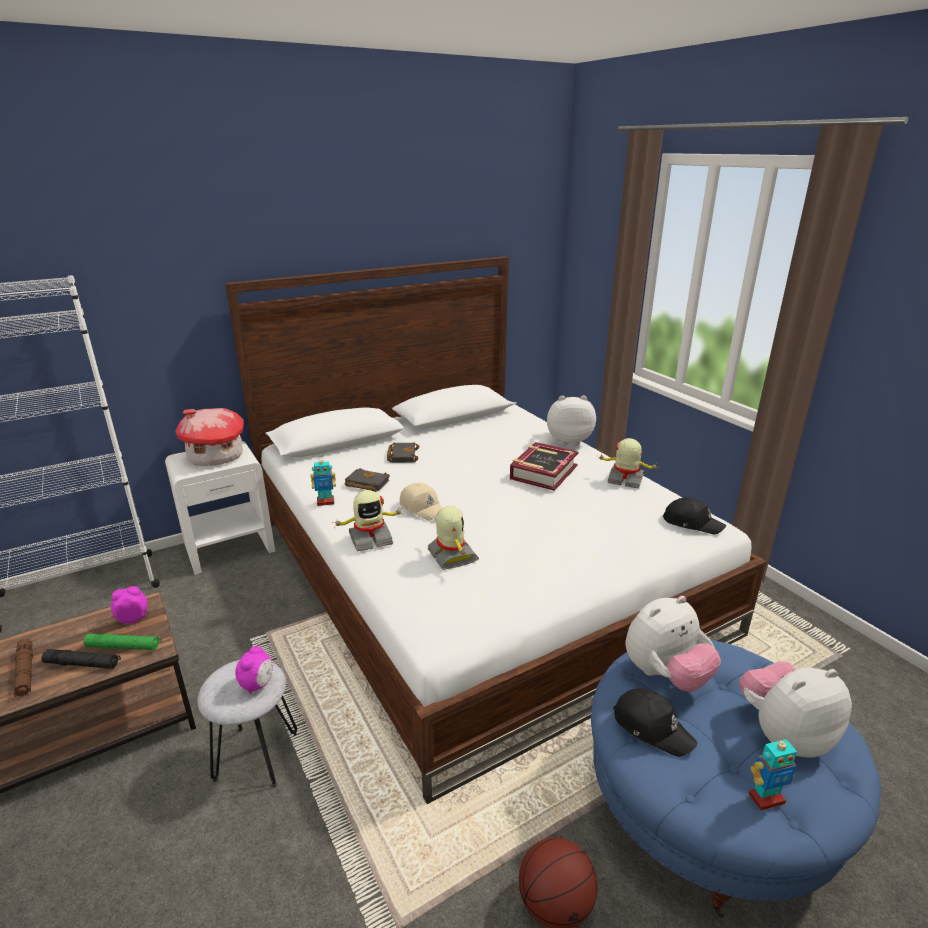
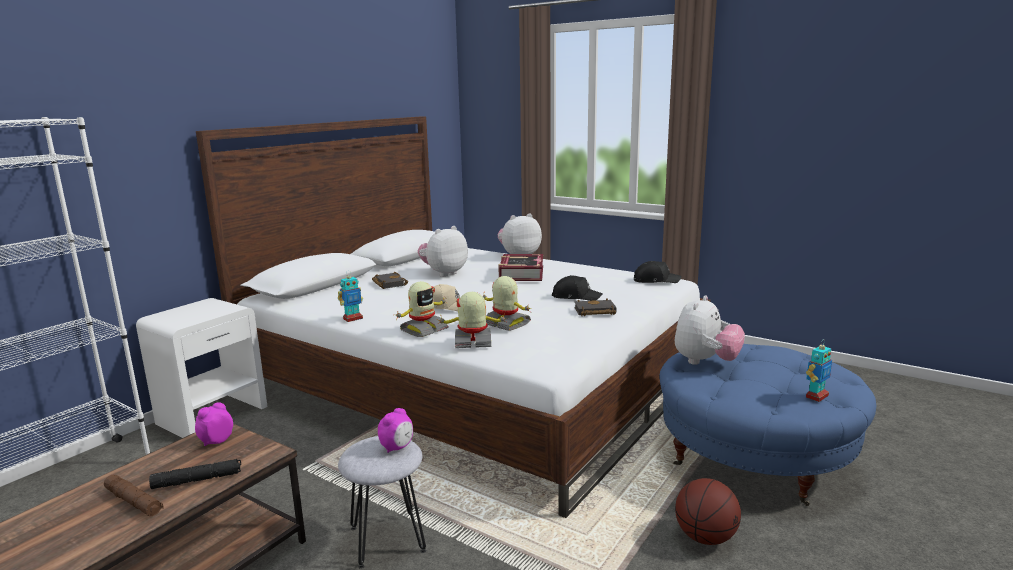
camera: 25 degrees left, 10 degrees down
(124, 647) = (231, 459): green flashlight -> none
(215, 457) = (198, 311): toy house -> none
(257, 684) = (397, 447): alarm clock -> alarm clock turned 45 degrees clockwise
(365, 484) = (376, 303): black book -> black book (594, 312)
(625, 480) = (586, 269): toy robot -> toy robot (473, 342)
(652, 727) = (722, 385): black cap -> black cap (576, 296)
(783, 734) = (798, 369): plush toy -> plush toy (443, 273)

